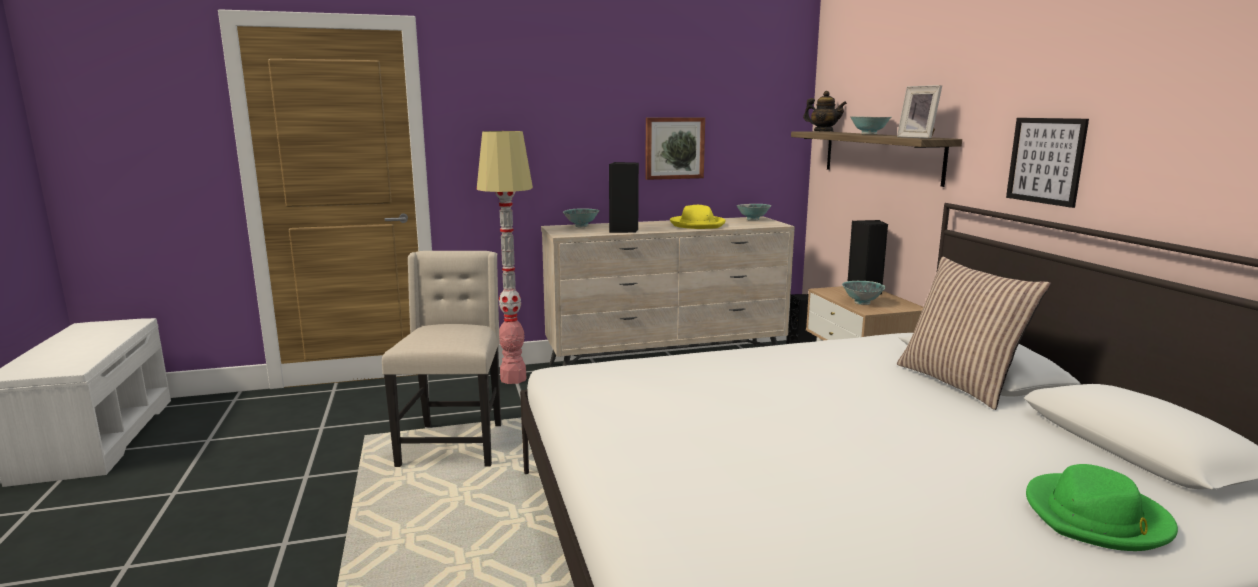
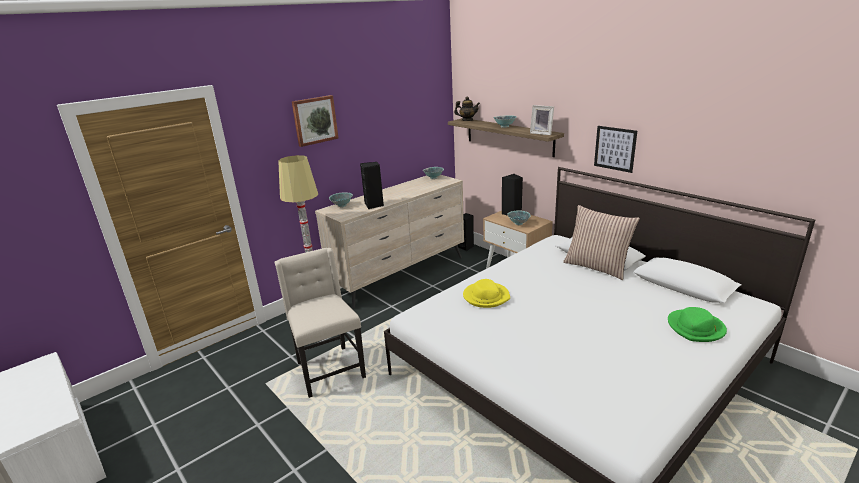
camera: 25 degrees left, 10 degrees up
(674, 148) = (384, 143): picture -> picture (314, 120)
(697, 224) = (409, 189): yellow hat -> yellow hat (486, 296)

